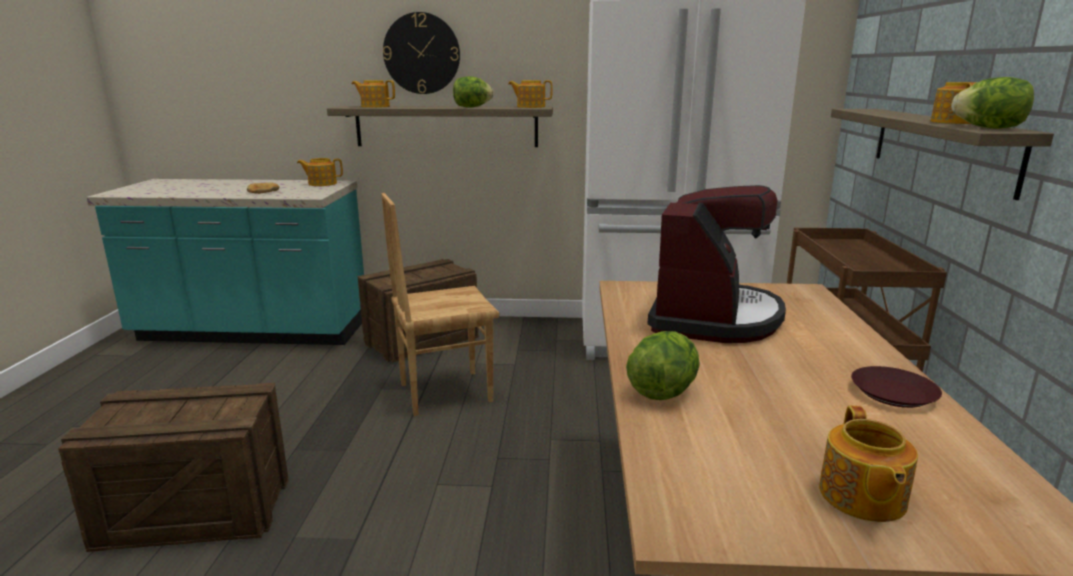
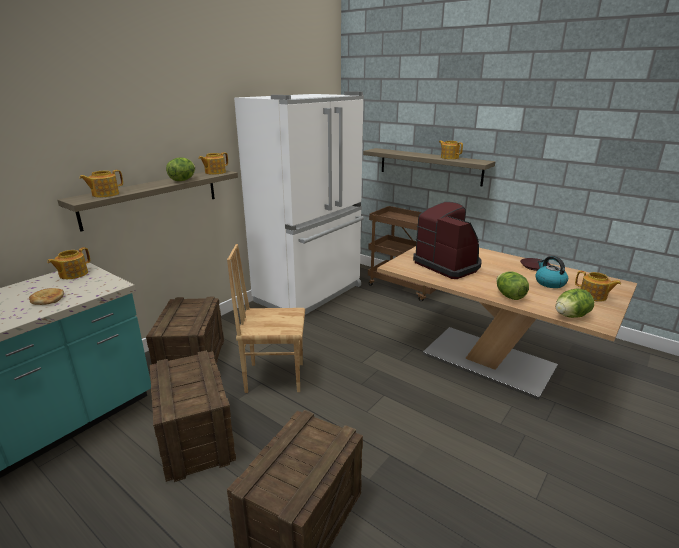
camera: 55 degrees left, 5 degrees up
(298, 393) = (195, 437): none -> crate
(421, 53) = (125, 142): wall clock -> none
(444, 392) = (274, 377): brown chair -> brown chair turned 75 degrees clockwise
(827, 424) = (549, 283): none -> kettle
(989, 128) = (474, 161): lettuce -> lettuce (571, 316)

